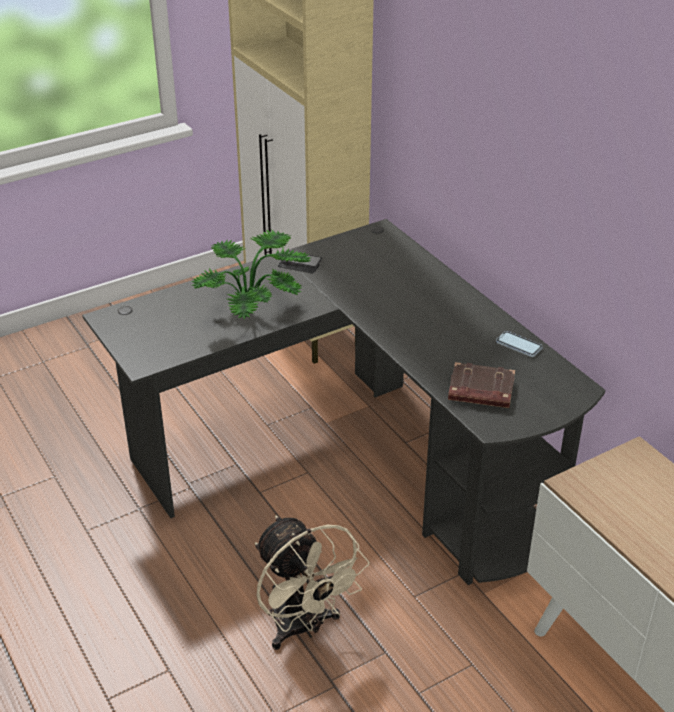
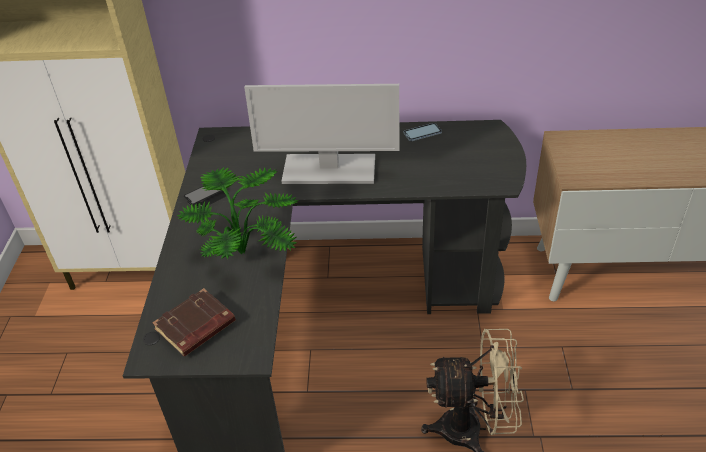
camera: 55 degrees left, 5 degrees up
(399, 311) = (328, 170): none -> monitor
(480, 391) = (459, 172): brown book -> brown book (195, 327)

